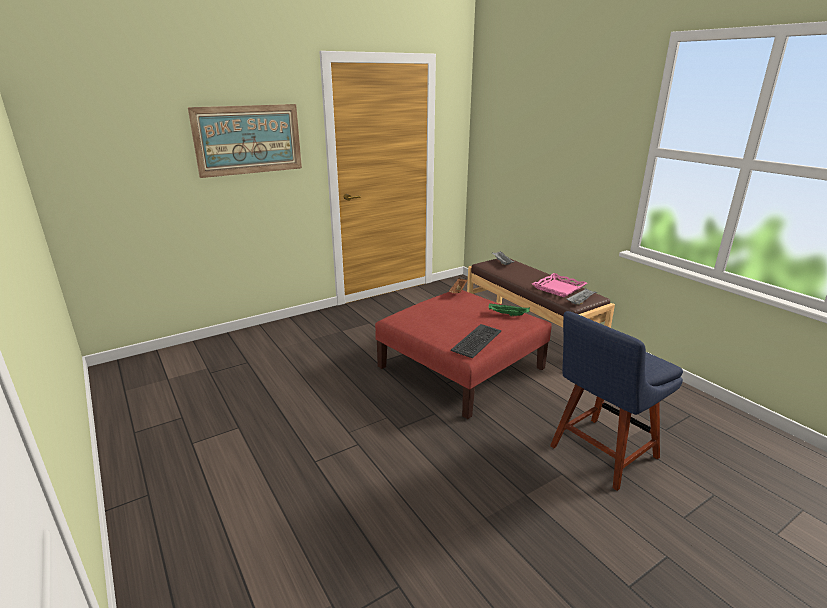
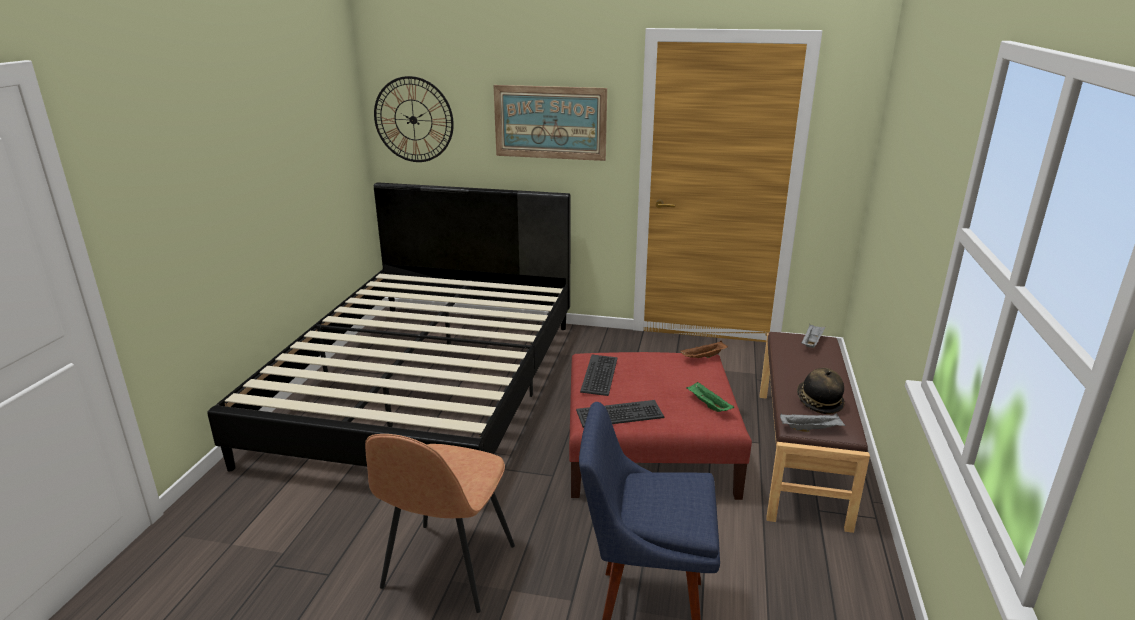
camera: 45 degrees right, 0 degrees up
(95, 152) = (413, 120): none -> wall clock
(241, 407) = (427, 386): none -> black bed
(423, 325) = (600, 375): none -> keyboard
(471, 512) = (447, 569): none -> brown chair
(559, 288) = (818, 402): pink tray -> hat

